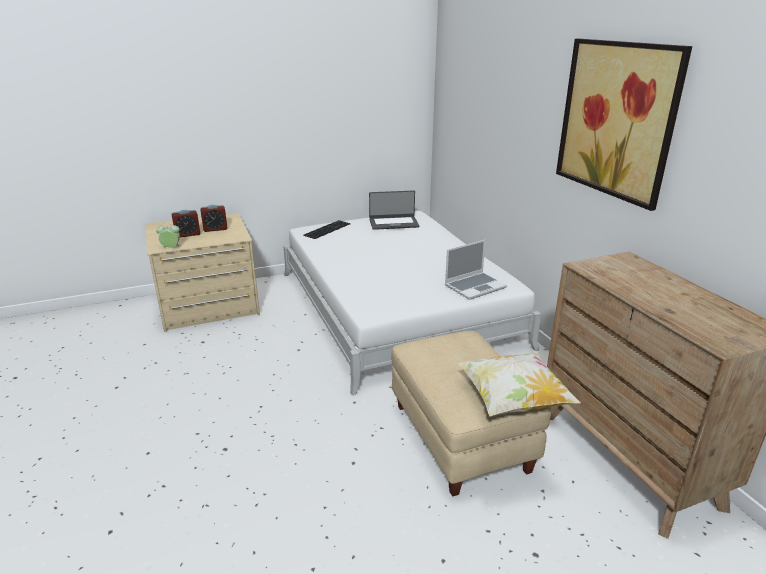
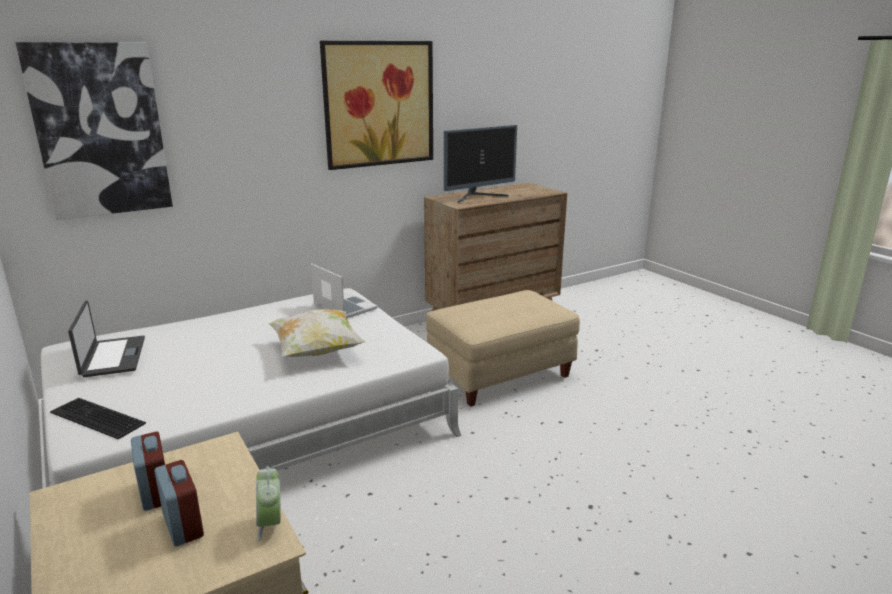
camera: 100 degrees left, 5 degrees down
(465, 93) = (100, 131): none -> picture
(513, 400) = (533, 295): pillow -> pillow (317, 351)
(640, 281) = (478, 197): none -> monitor

